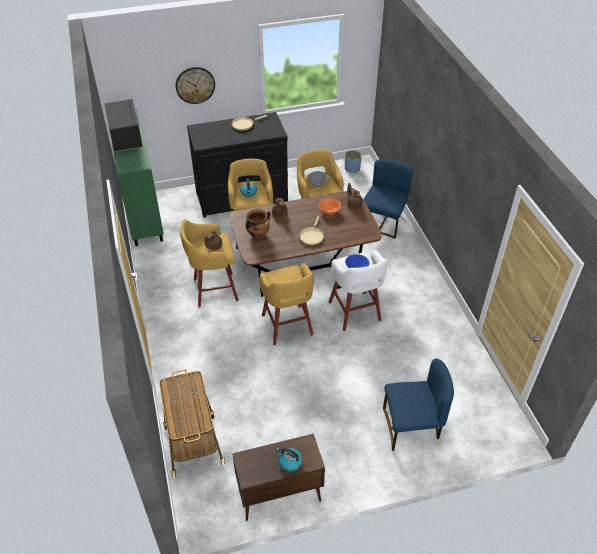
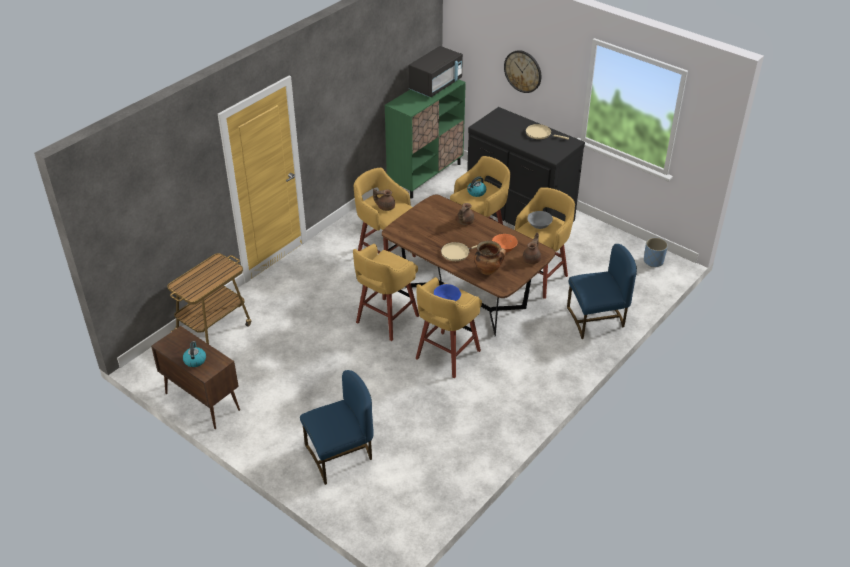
camera: 55 degrees right, 5 degrees down
(258, 234) = (425, 222): cooking pot -> cooking pot (488, 270)
(355, 312) = (446, 356): white stool -> yellow stool
(411, 427) = (340, 455): blue chair -> blue chair turned 75 degrees counterclockwise

